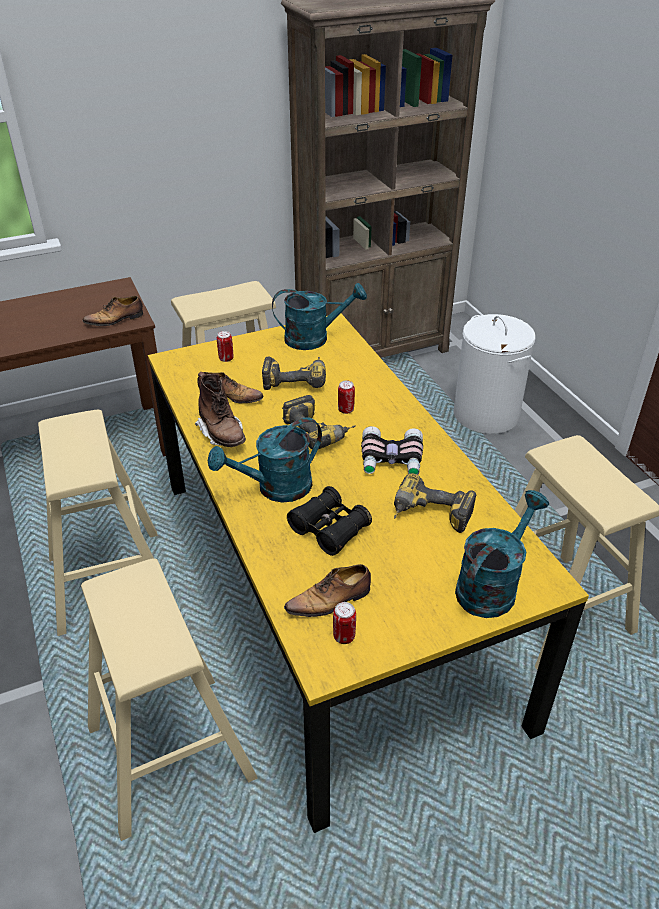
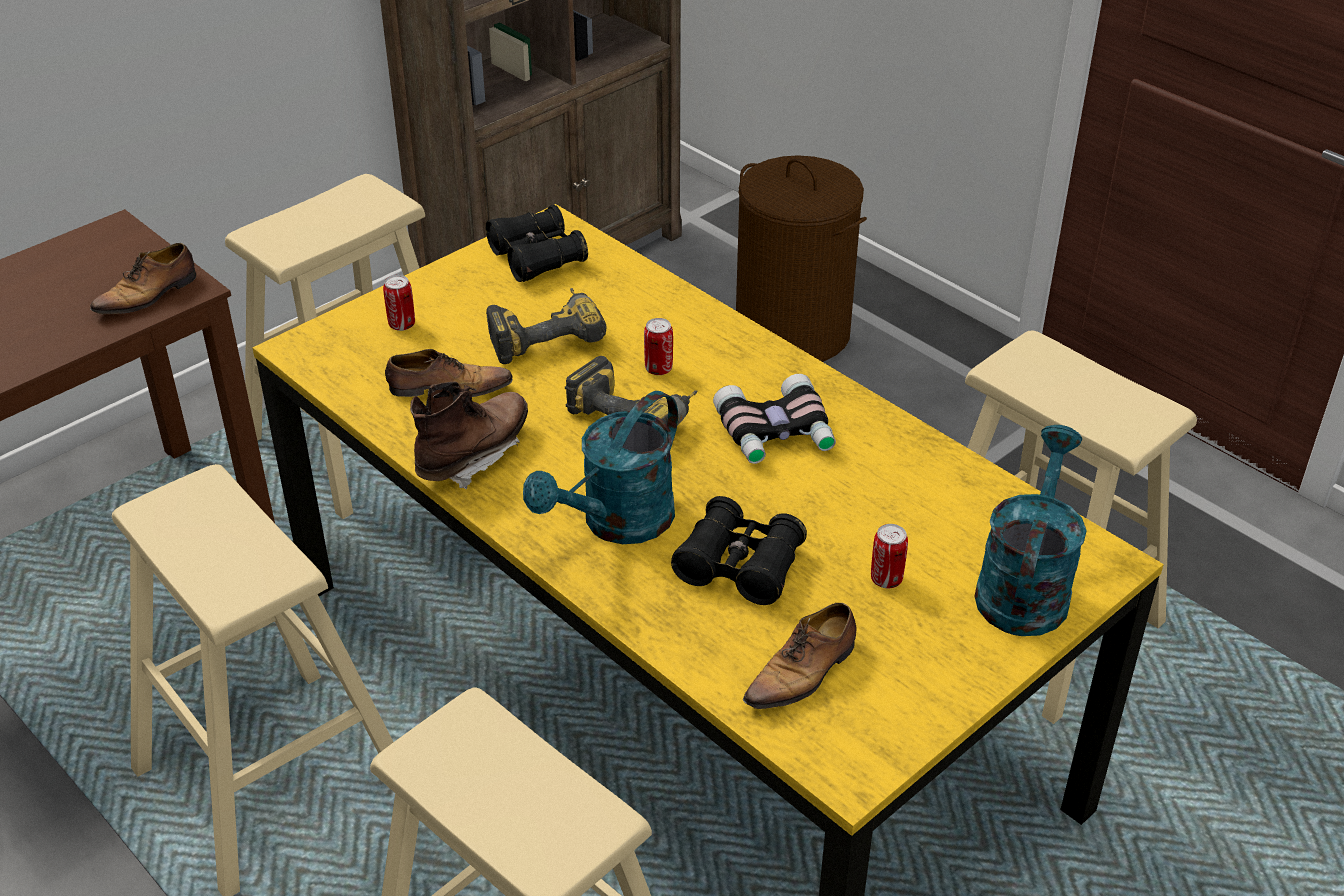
camera: 20 degrees left, 0 degrees up
(222, 434) = (473, 456): brown boot -> brown boot turned 90 degrees counterclockwise
(314, 338) = (536, 257): turquoise watering can -> black binoculars
(344, 636) = (852, 720): can -> can (886, 579)
(429, 517) = (882, 508): power drill -> none
(486, 415) = (793, 333): white laundry basket -> brown laundry basket

